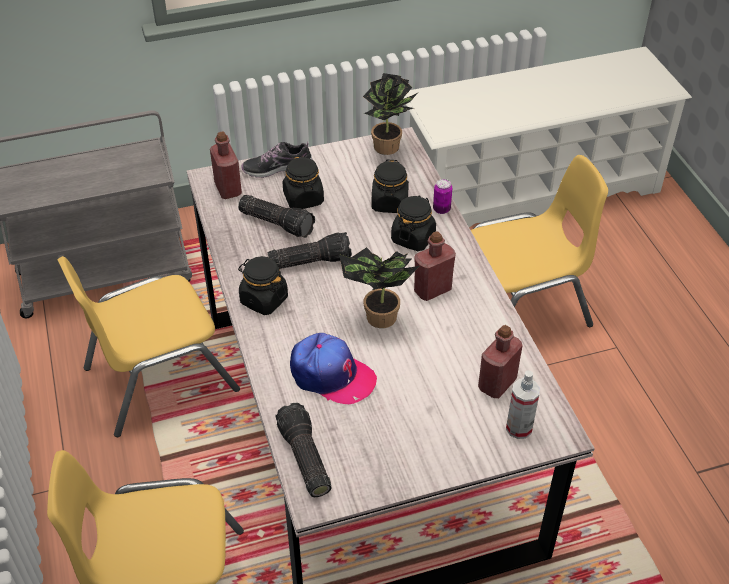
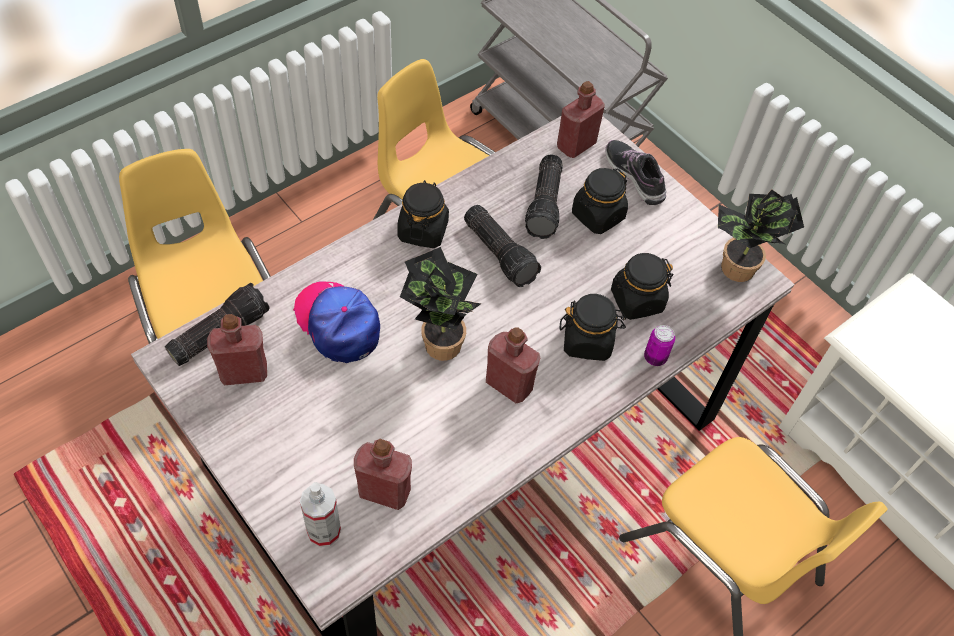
camera: 65 degrees right, 10 degrees up
(331, 375) = (338, 323): cap -> cap turned 135 degrees clockwise
(353, 449) = (244, 372): none -> red bottle

